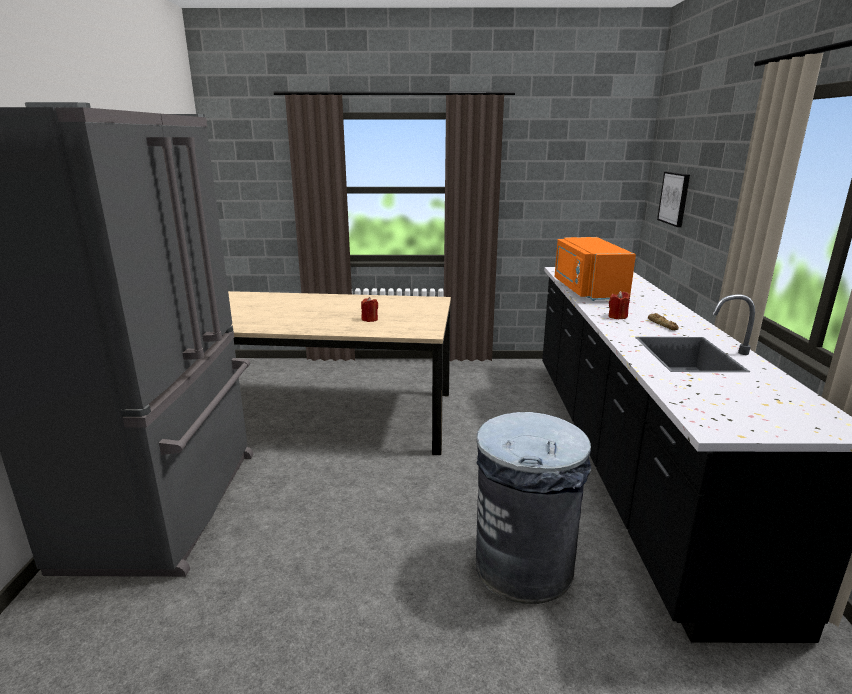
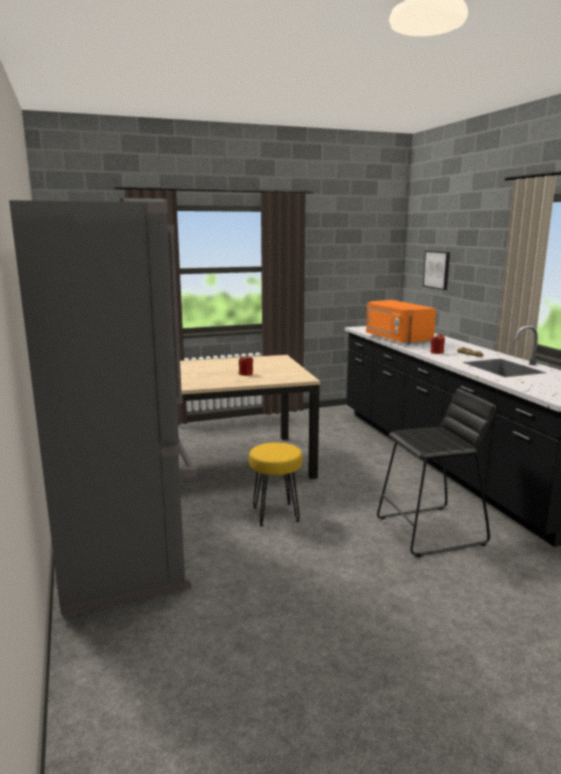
camera: 20 degrees left, 5 degrees down
(354, 496) = (275, 514): none -> yellow stool
(524, 566) = (431, 531): grey trash can -> black stool

